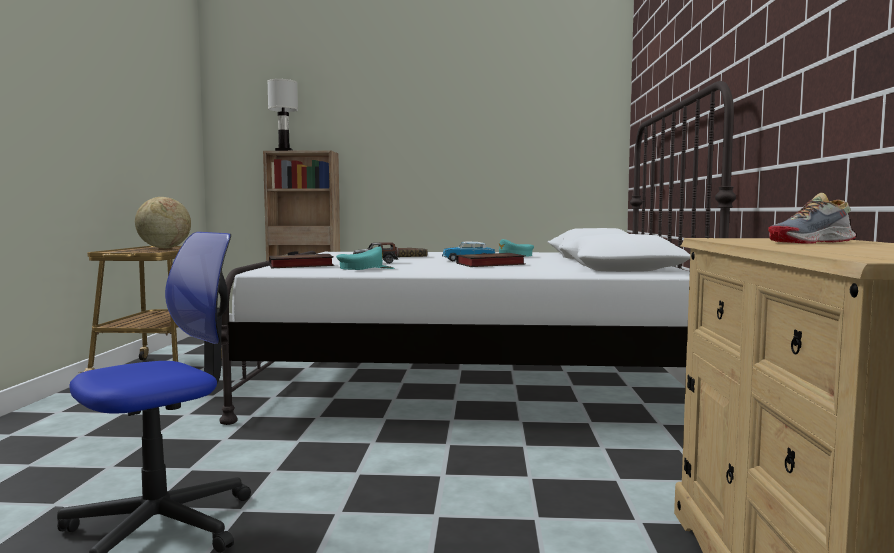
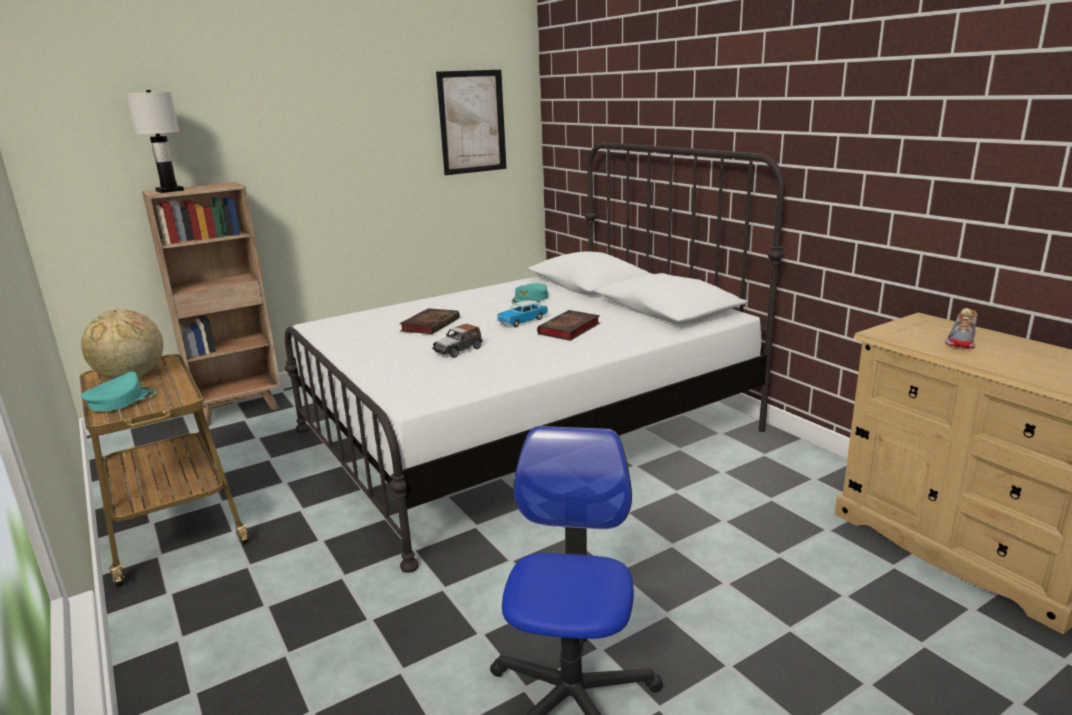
camera: 35 degrees left, 15 degrees up
(299, 266) = (412, 380): book -> none
(365, 268) = (496, 370): turquoise cap -> turquoise cap (121, 400)
(552, 121) = (472, 122): none -> picture

